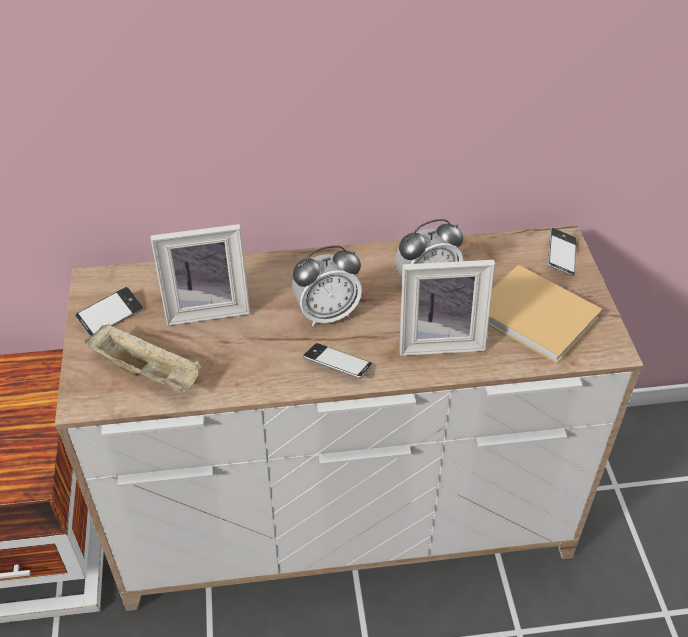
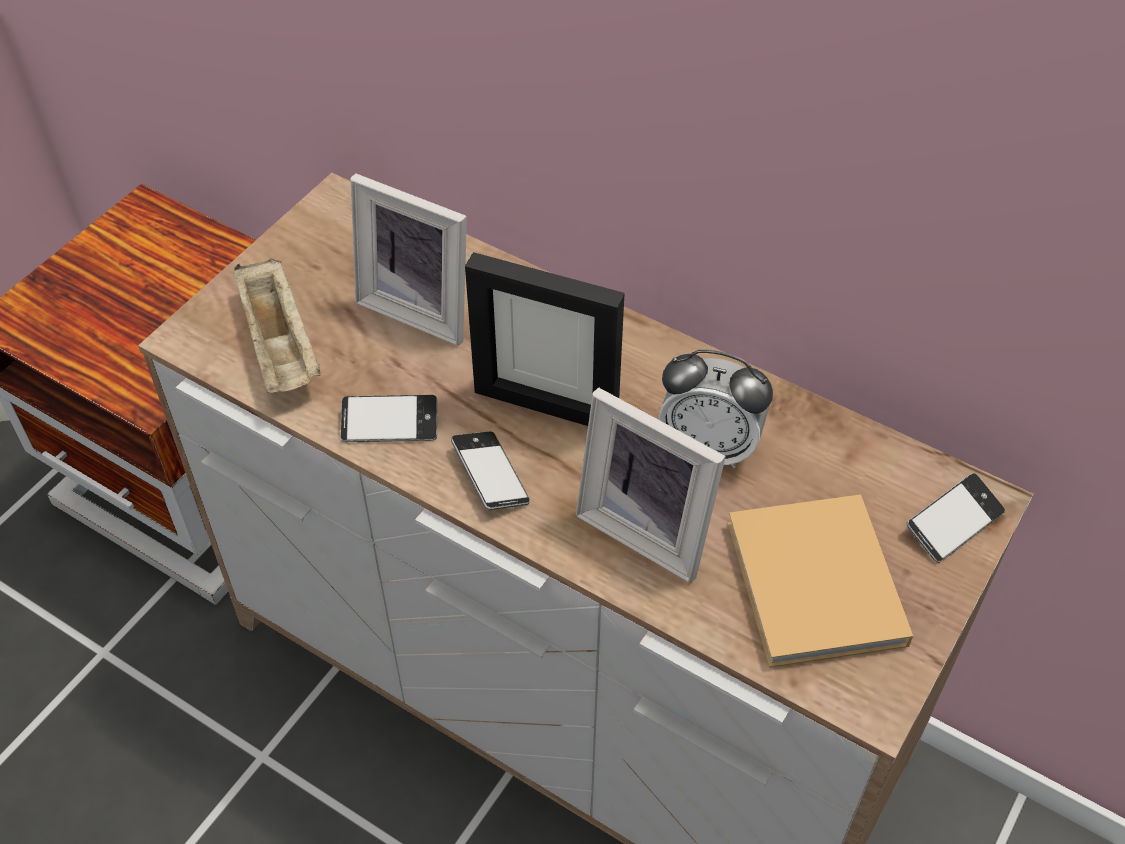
camera: 40 degrees right, 5 degrees up
(110, 316) = (311, 254): phone -> phone (390, 424)
(327, 314) = (547, 403): alarm clock -> picture frame

